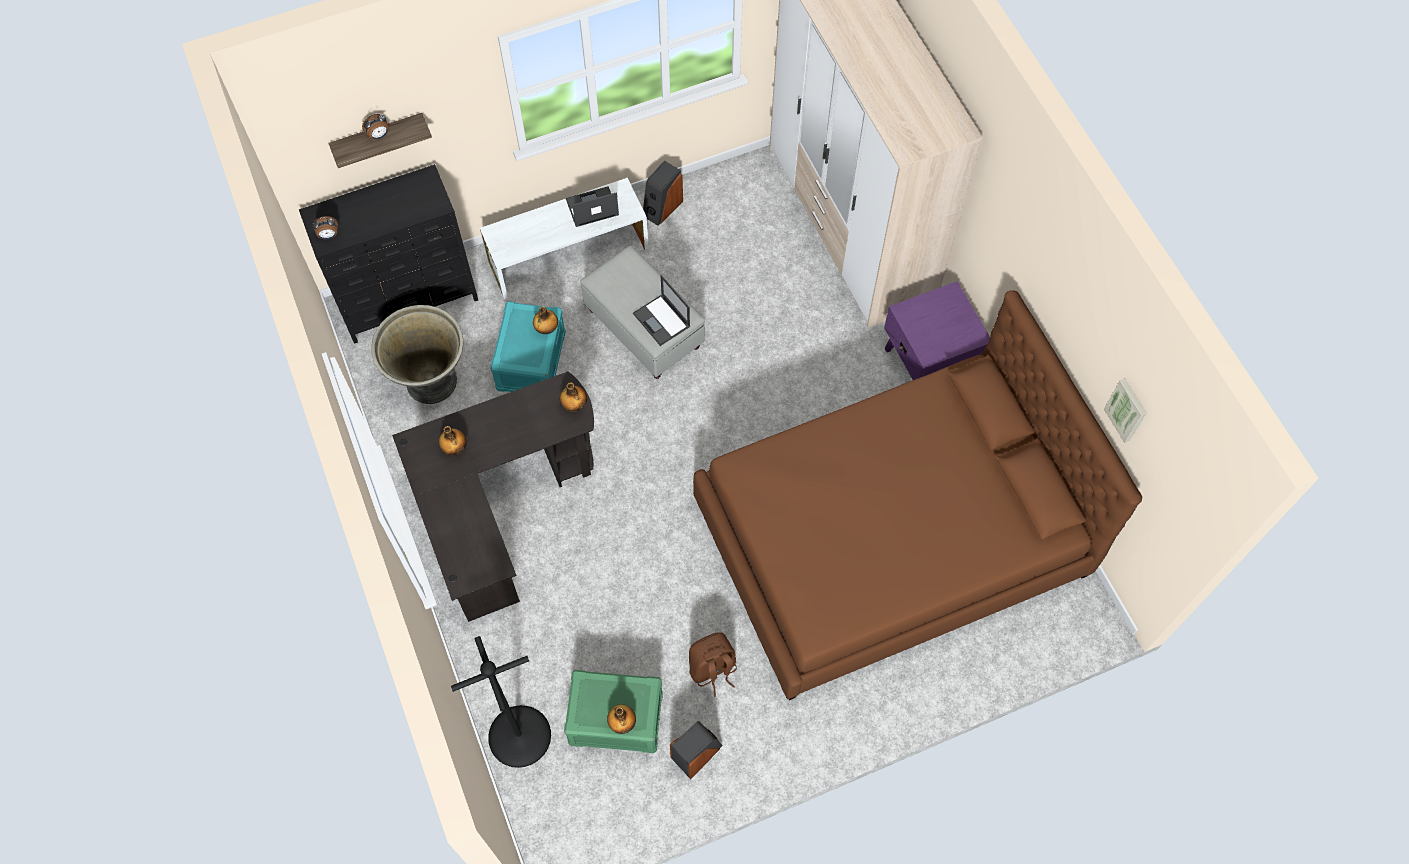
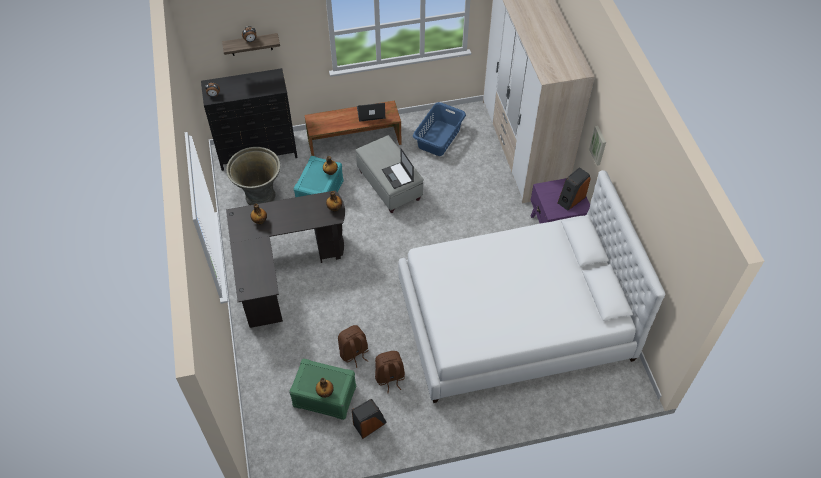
camera: 10 degrees right, 10 degrees down
(519, 736) = (264, 396): black clothes rack -> none
(568, 253) = (355, 140): white bench -> brown bench
(647, 637) = (354, 353): none -> brown backpack
(662, 207) = (414, 124): speaker -> speaker (571, 199)
(709, 227) = (439, 138): none -> blue laundry basket
(890, 537) = (514, 320): brown bed -> white bed
(1127, 410) = (660, 237): picture -> picture (599, 145)

